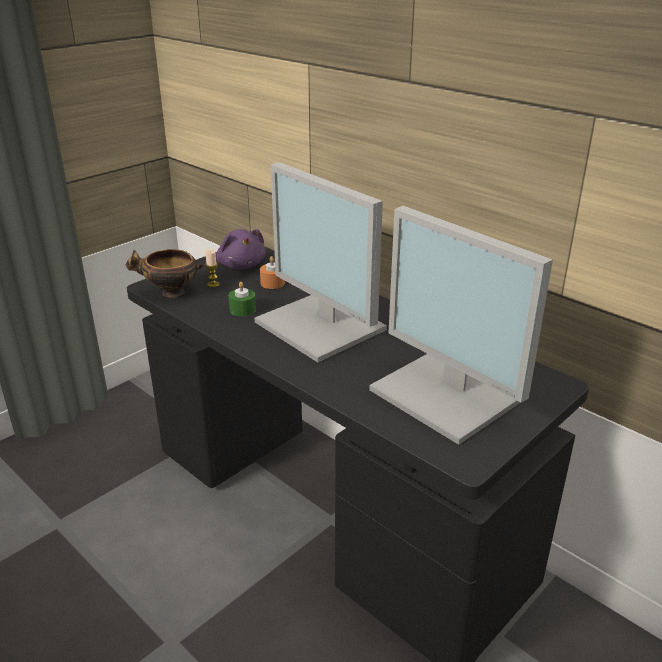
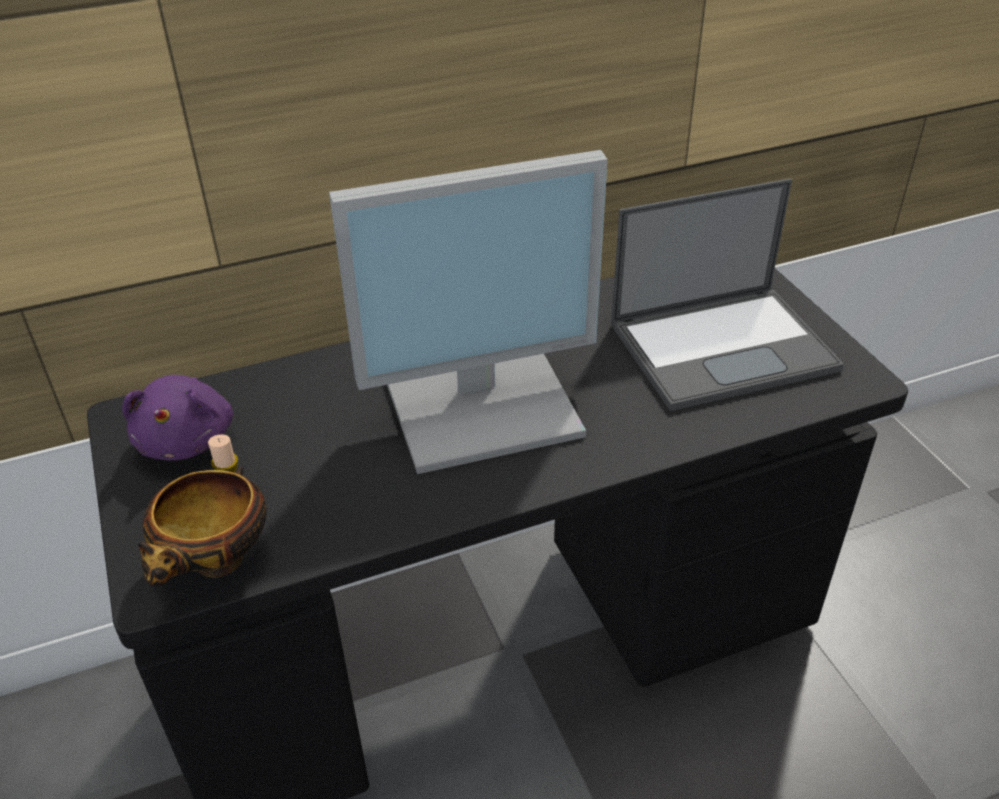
camera: 65 degrees left, 10 degrees up
(241, 265) = (188, 439): purple plush toy -> purple plush toy turned 90 degrees clockwise
(242, 310) = (363, 478): green candle -> none
(272, 283) = (295, 418): orange candle -> none
(450, 395) = (724, 346): monitor -> laptop

